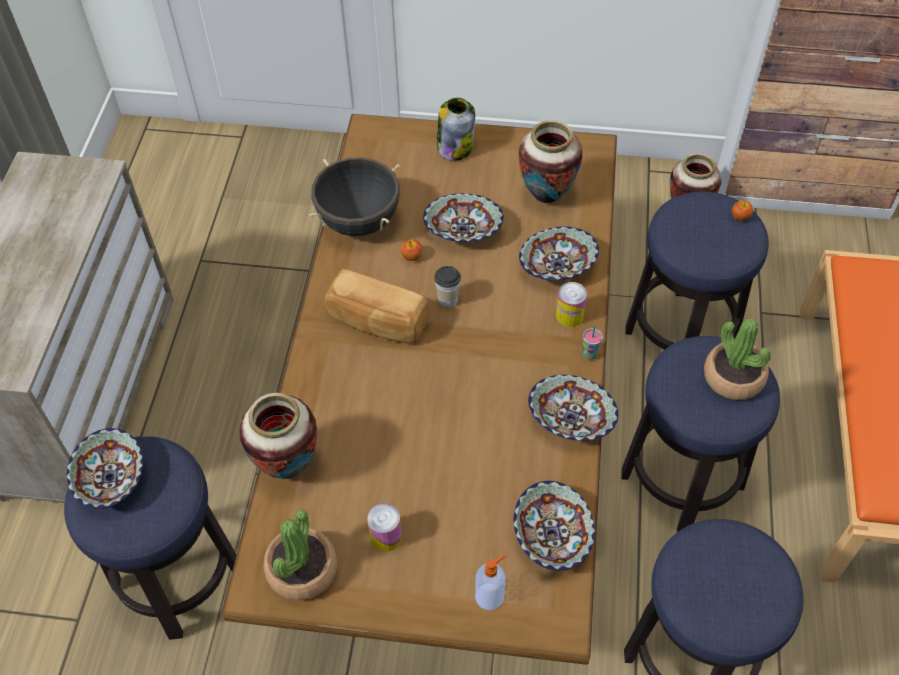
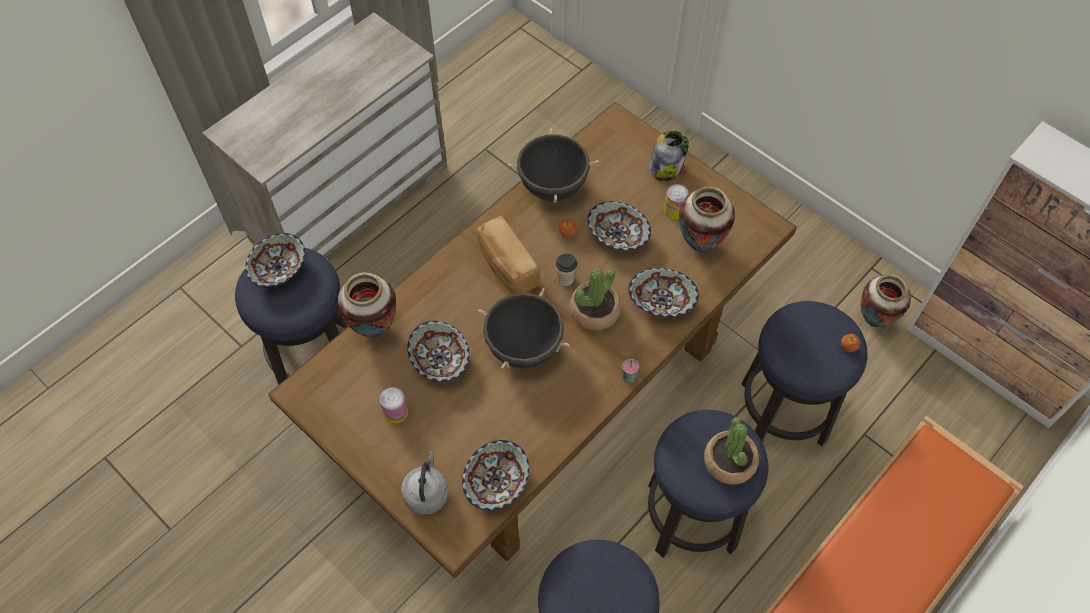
camera: 35 degrees right, 5 degrees up
(302, 569) = (331, 398): potted plant -> potted plant (594, 311)
(464, 389) = (524, 348): none -> black cooking pot
(490, 596) = (426, 493): soap dispenser -> grey kettle
(569, 315) = (639, 342): can -> can (674, 210)
(570, 421) = (575, 415): bowl -> bowl (439, 360)

